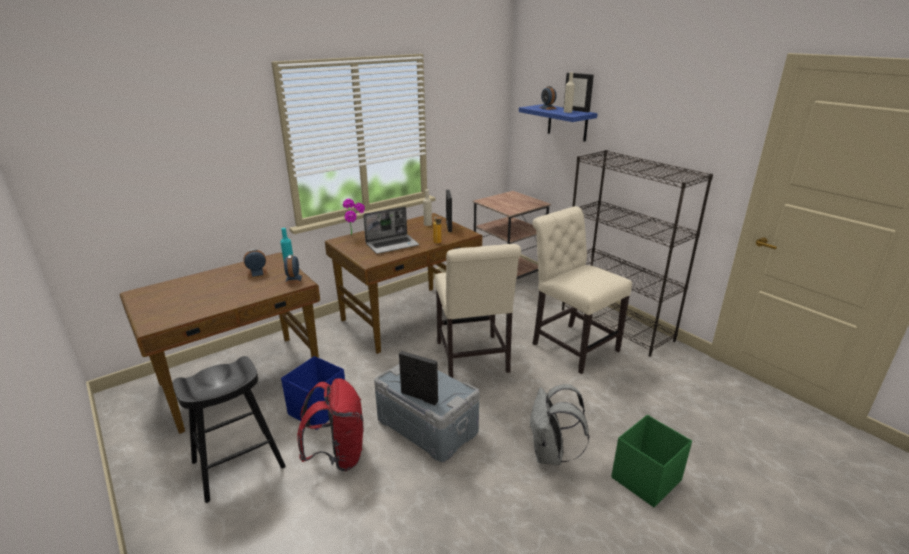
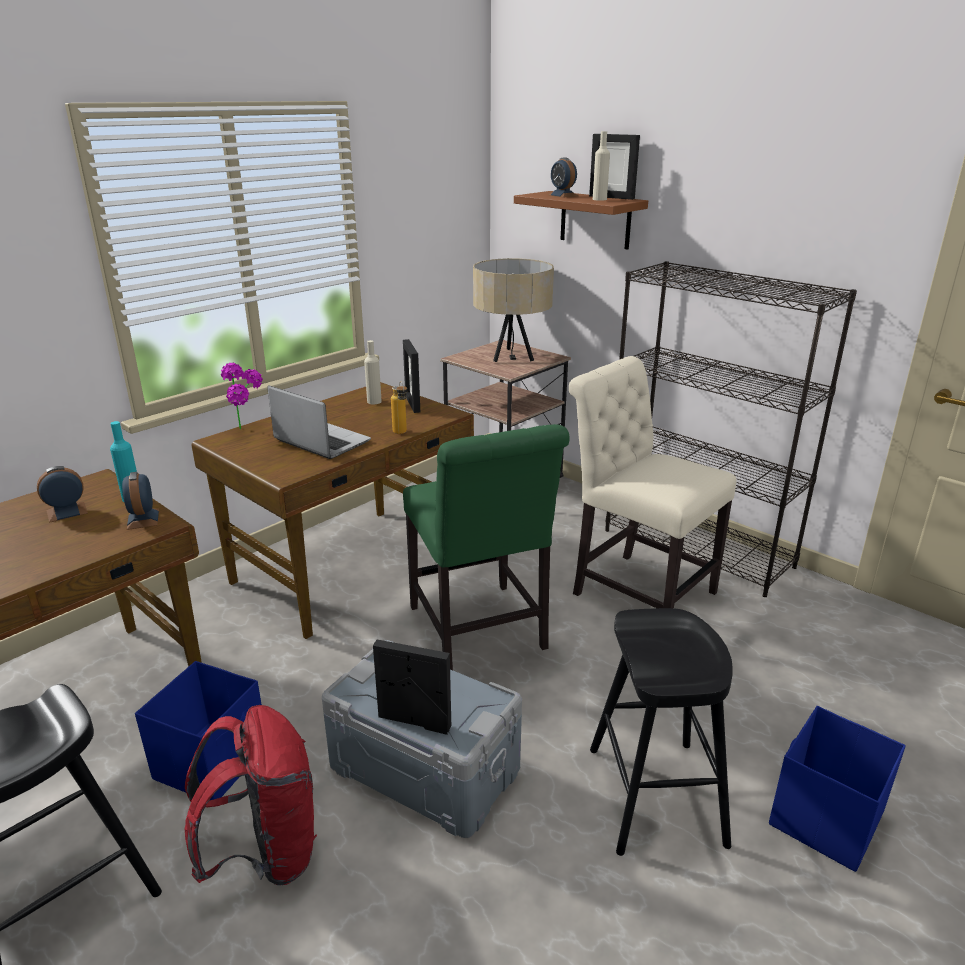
camera: 10 degrees left, 0 degrees up
(392, 245) = (320, 441): laptop -> laptop turned 105 degrees counterclockwise
(473, 360) = (479, 634): beige chair -> green chair
(515, 201) = (511, 356): none -> beige table lamp
(550, 454) = (655, 795): grey backpack -> black stool
(567, 123) = (595, 220): blue shelf -> brown shelf
(645, 479) = (824, 820): green storage box -> blue storage box

